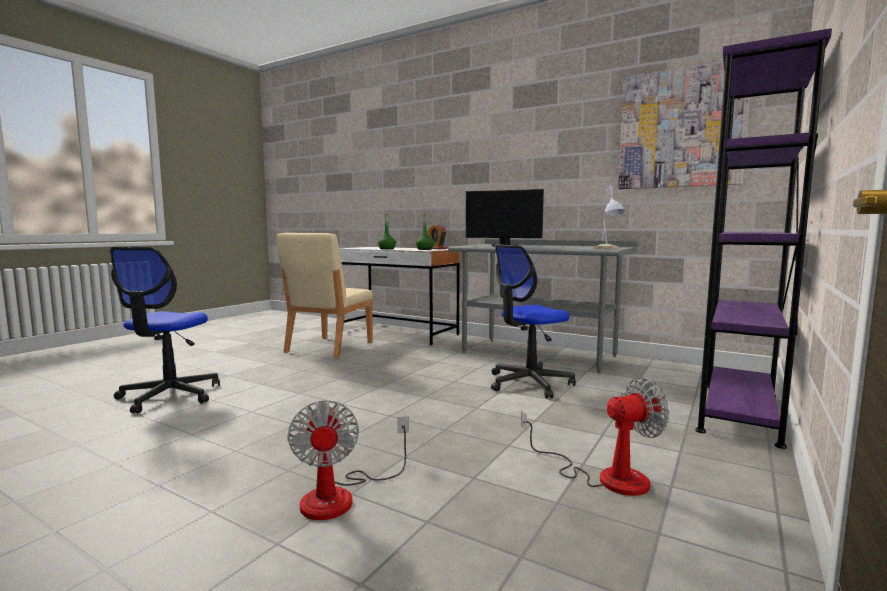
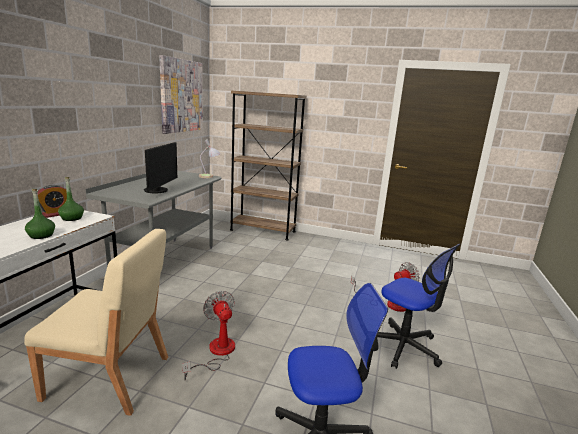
camera: 105 degrees left, 10 degrees up
(529, 383) = (235, 266): office chair -> office chair (404, 347)
(605, 477) = (335, 258): fan -> fan (216, 353)
(739, 412) = (263, 231): purple bookcase -> brown bookcase

